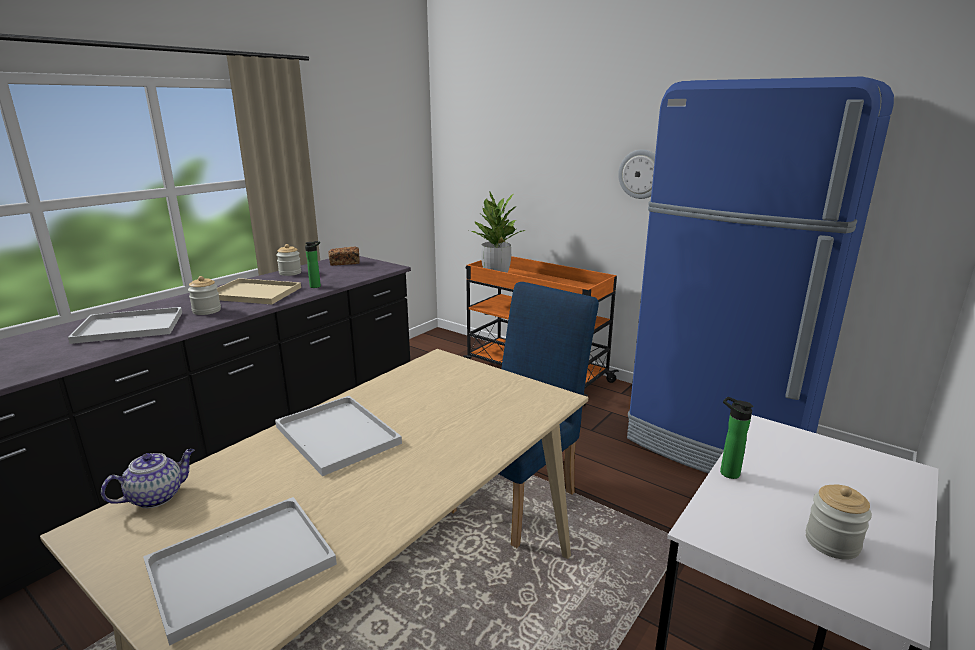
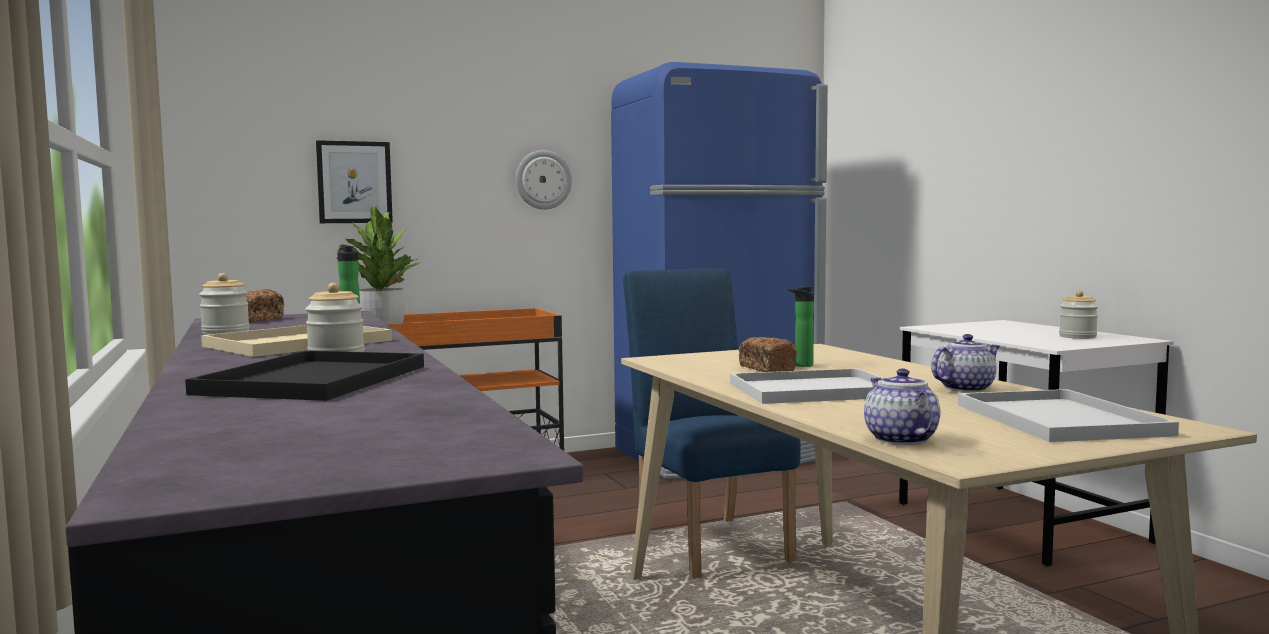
camera: 60 degrees left, 15 degrees down
(127, 327) = (314, 380): white tray -> black tray
(377, 500) = (965, 388): none -> teapot
(423, 401) = (766, 368): none -> bread
(518, 168) = (354, 182): none -> picture
(726, 472) = (983, 337): bottle -> bottle (801, 365)

